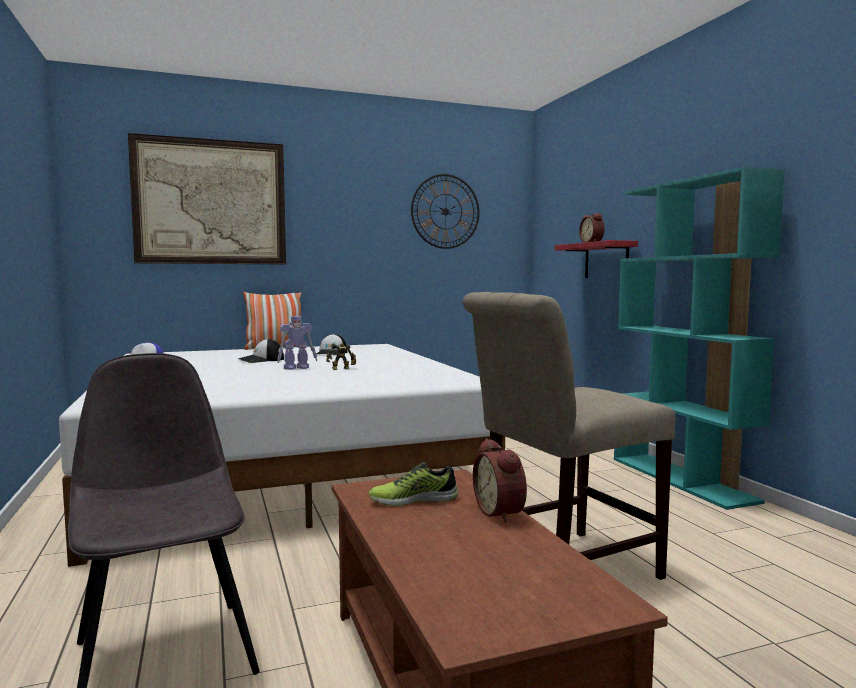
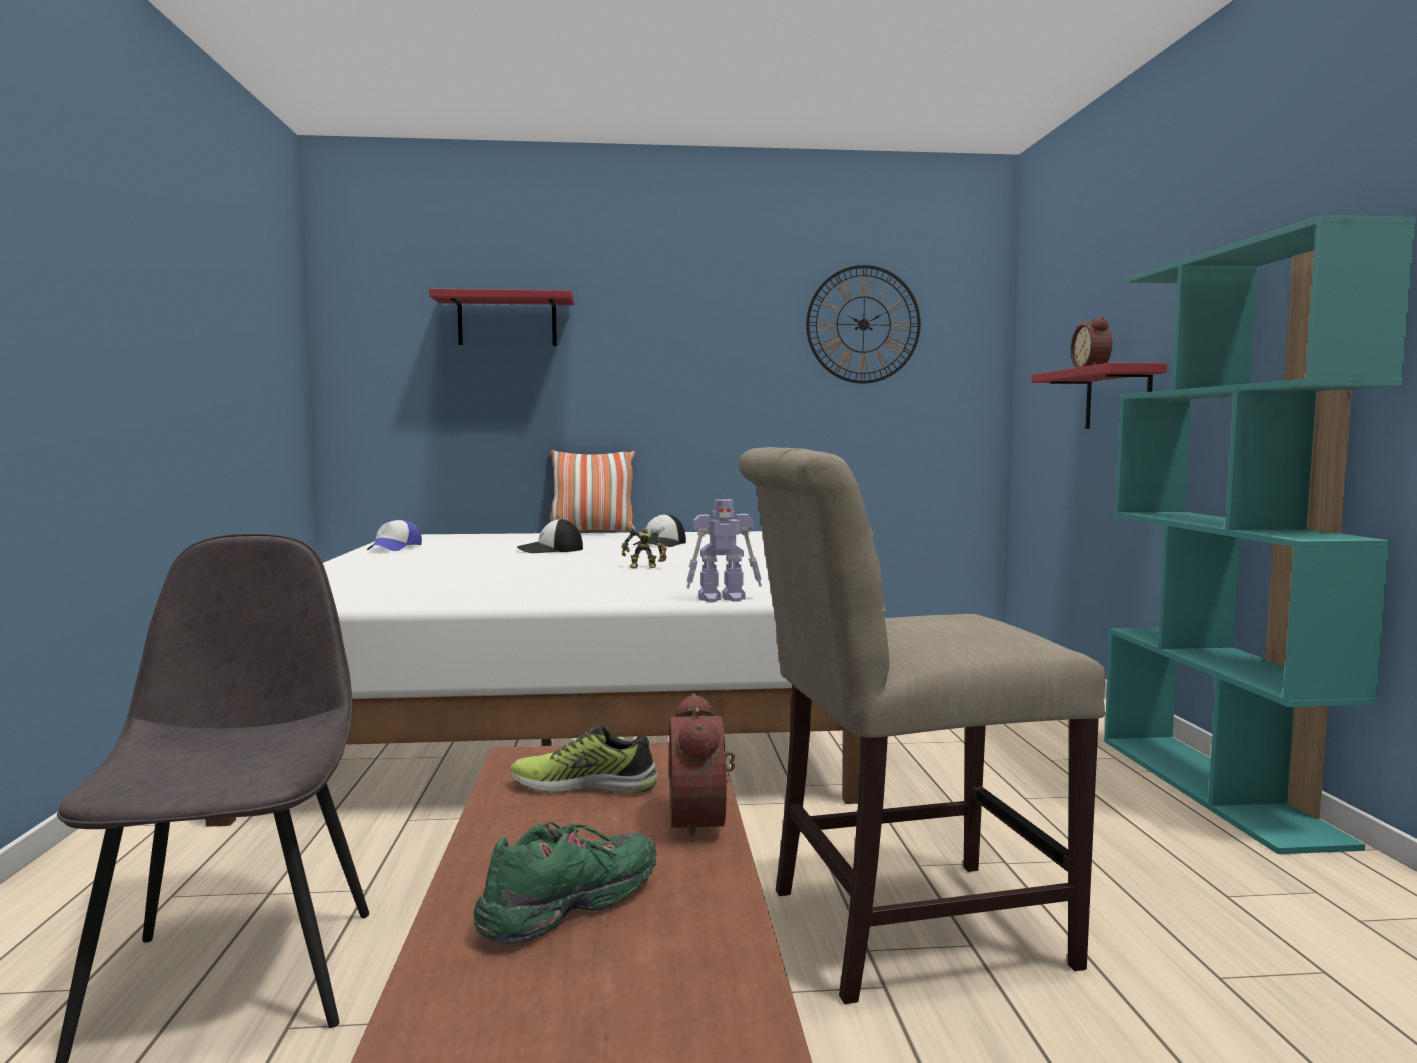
camera: 15 degrees right, 0 degrees up
(210, 202) = (507, 321): picture -> red shelf
(297, 368) = (583, 563): toy robot -> toy robot (723, 599)
(473, 563) = (569, 907): none -> green shoe

